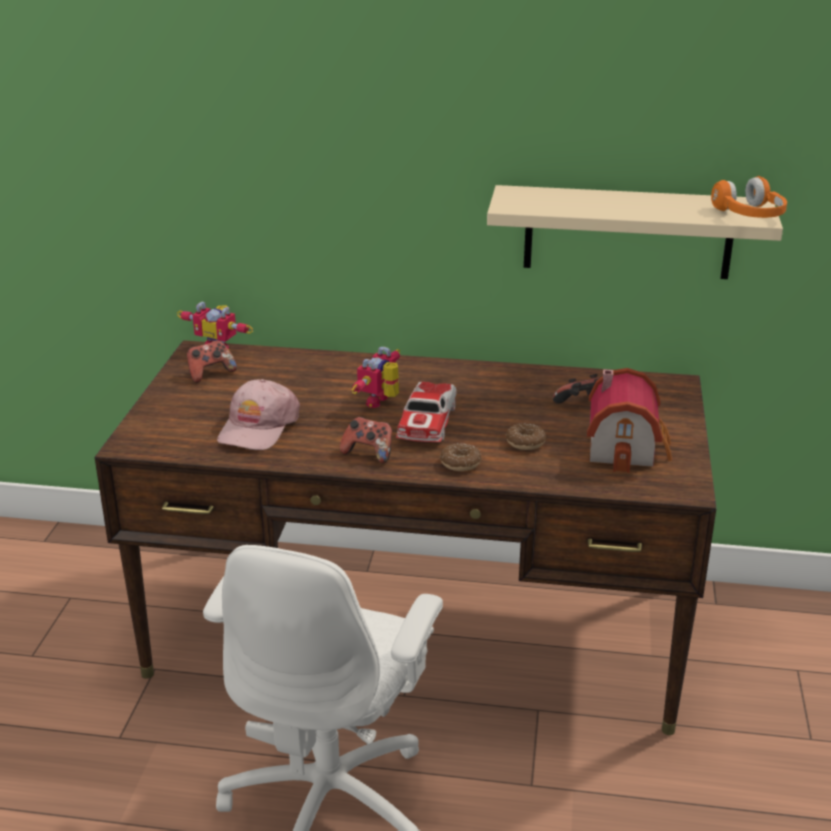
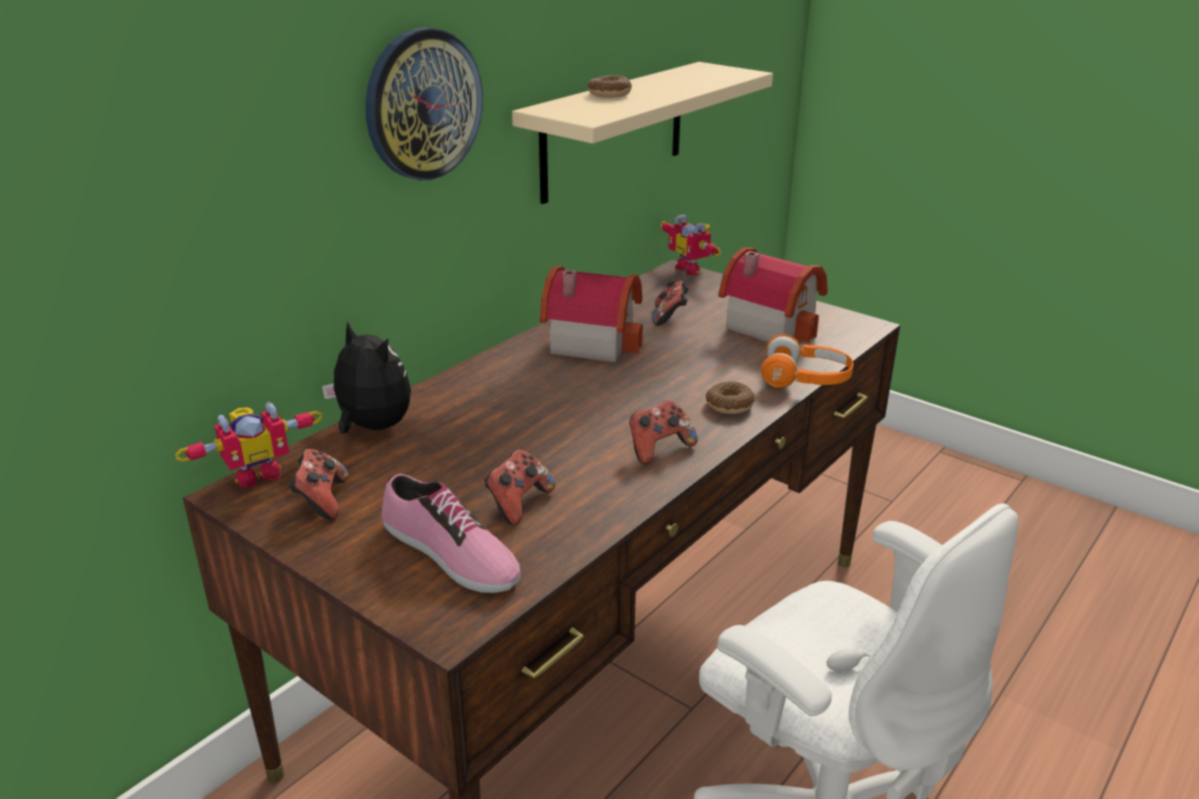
camera: 60 degrees left, 0 degrees up
(191, 424) = (449, 554): none -> shoe
(258, 427) = (518, 503): pink cap -> game controller
(298, 358) = (371, 427): none -> plush toy
(382, 402) = (550, 408): toy robot -> toy robot (692, 268)
(403, 160) = (423, 104): none -> wall clock
(427, 422) = (625, 396): toy car -> none
(498, 387) = (591, 341): none -> toy house
(525, 442) = (719, 362): donut -> donut (609, 94)
(749, 215) = (733, 72): orange headphones -> orange headphones (805, 379)

